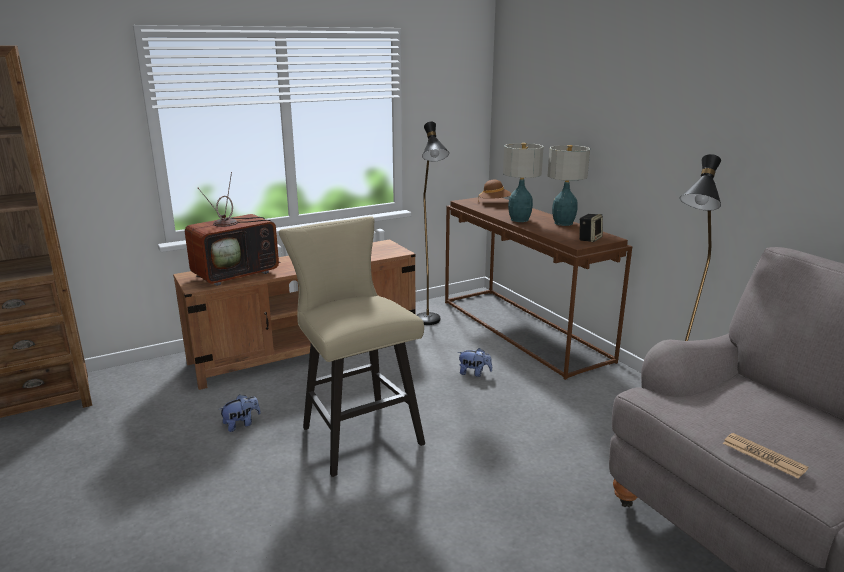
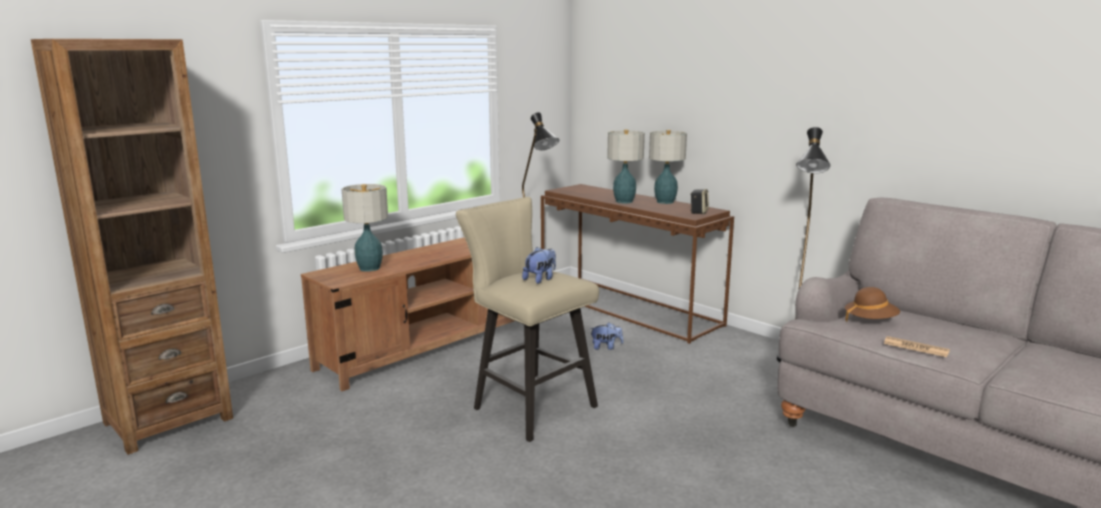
camera: 15 degrees left, 5 degrees down
(237, 273) = (369, 268): television -> table lamp
(241, 424) = (409, 414): plush toy -> plush toy (540, 279)
(494, 202) = (587, 189): brown hat -> brown hat (870, 321)

